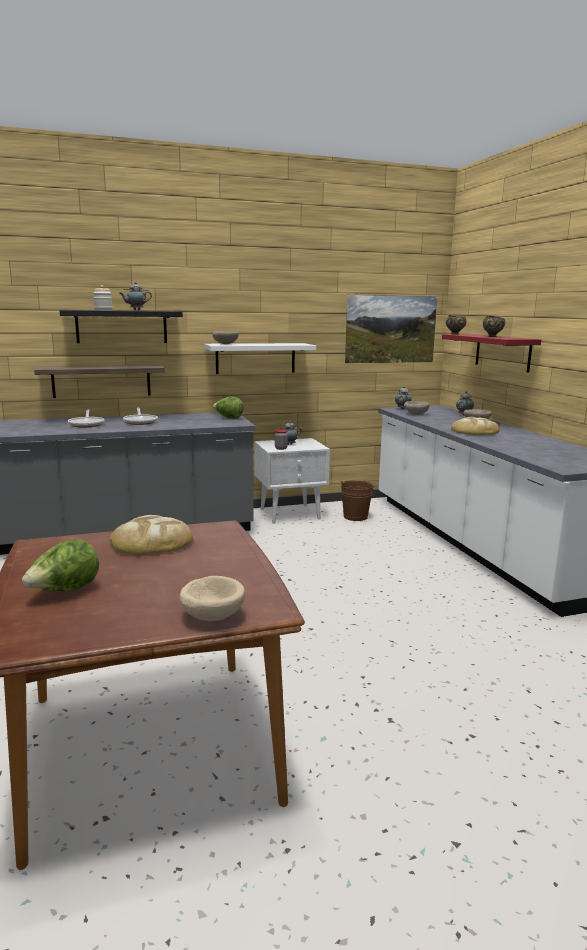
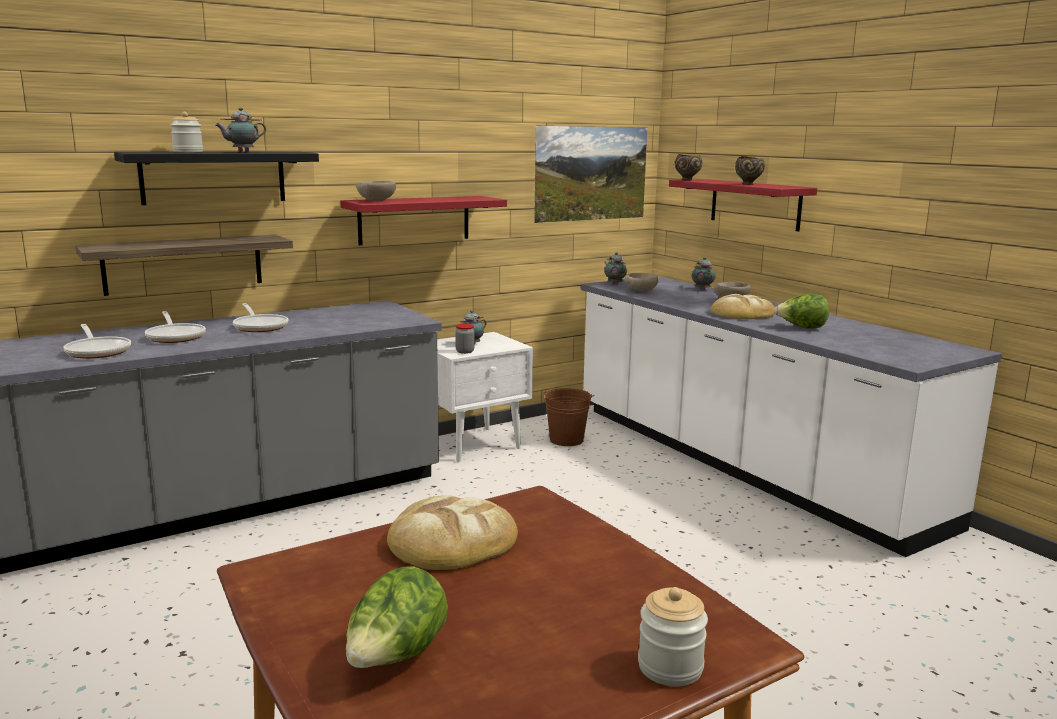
camera: 15 degrees left, 0 degrees up
(37, 429) = (98, 351): none -> frying pan
(212, 615) = (670, 667): beige bowl -> jar
(228, 418) = (390, 312): lettuce -> lettuce (801, 328)
(255, 358) = (414, 219): white shelf -> red shelf

